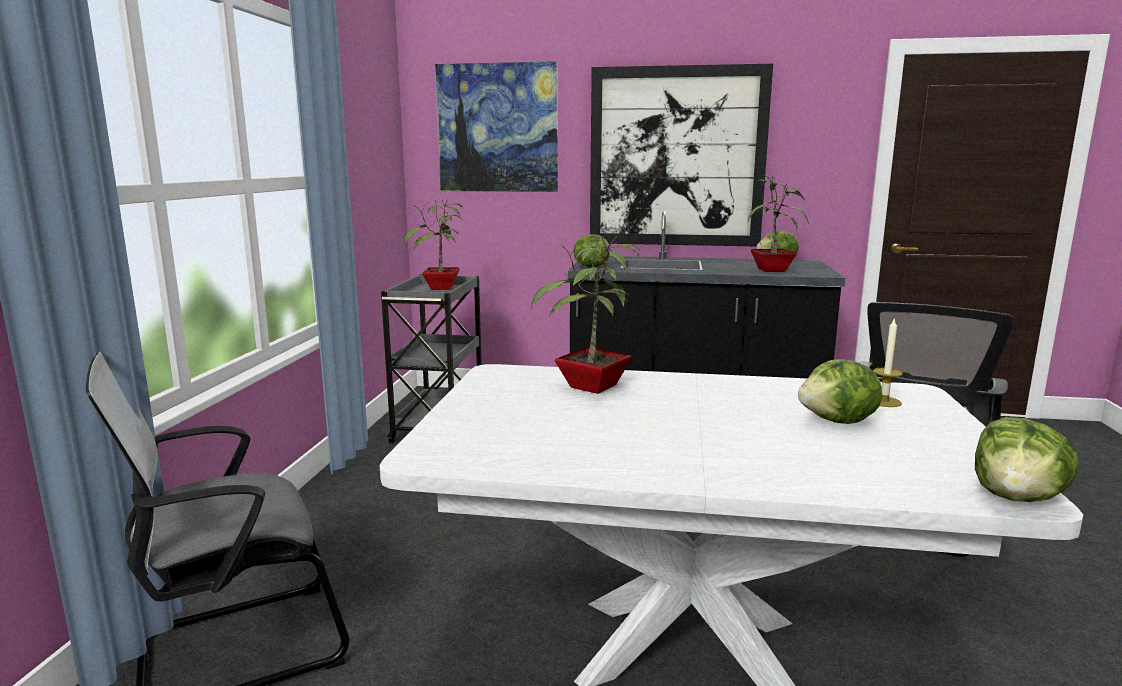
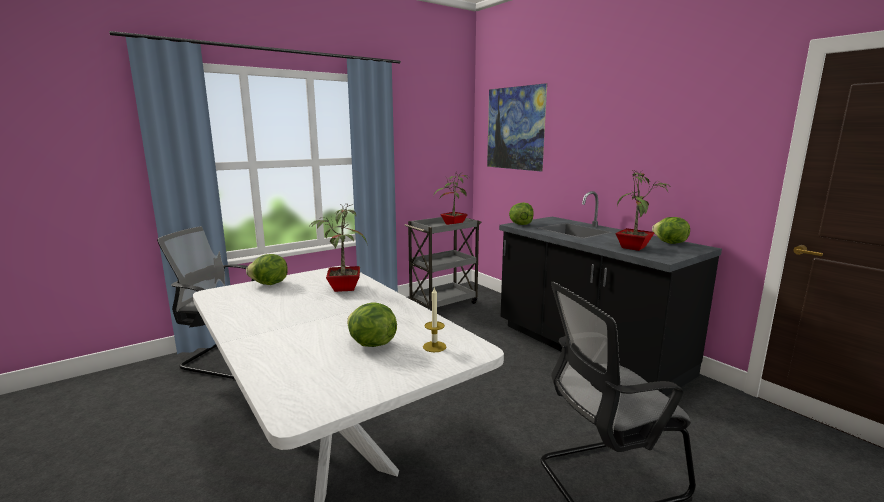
camera: 45 degrees right, 0 degrees up
(676, 157) = (614, 151): picture -> none
(1016, 498) = (294, 412): lettuce -> lettuce (269, 284)

